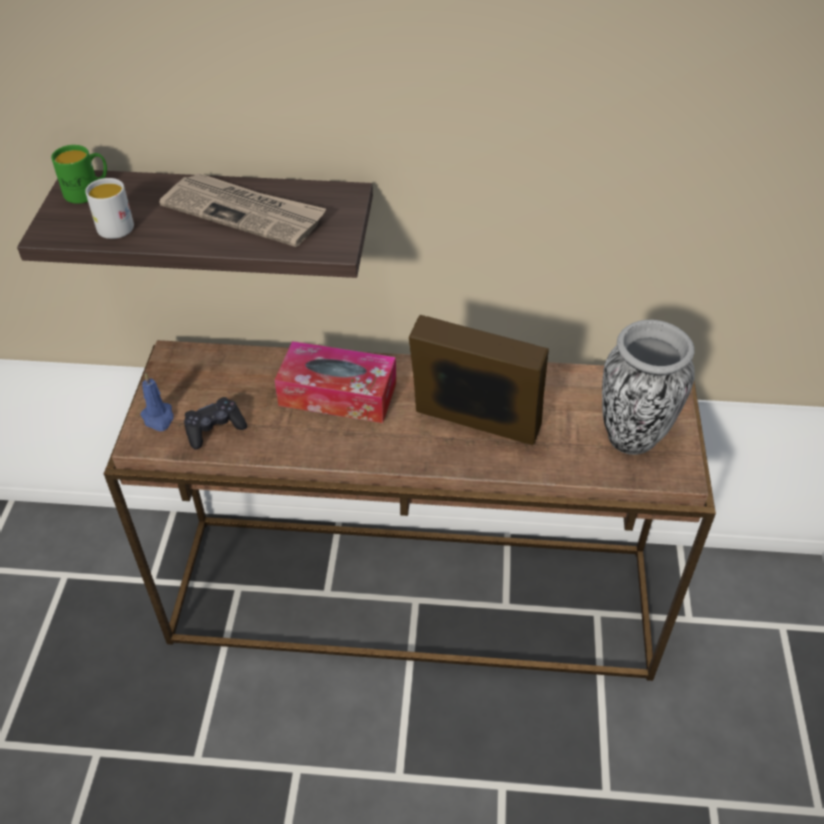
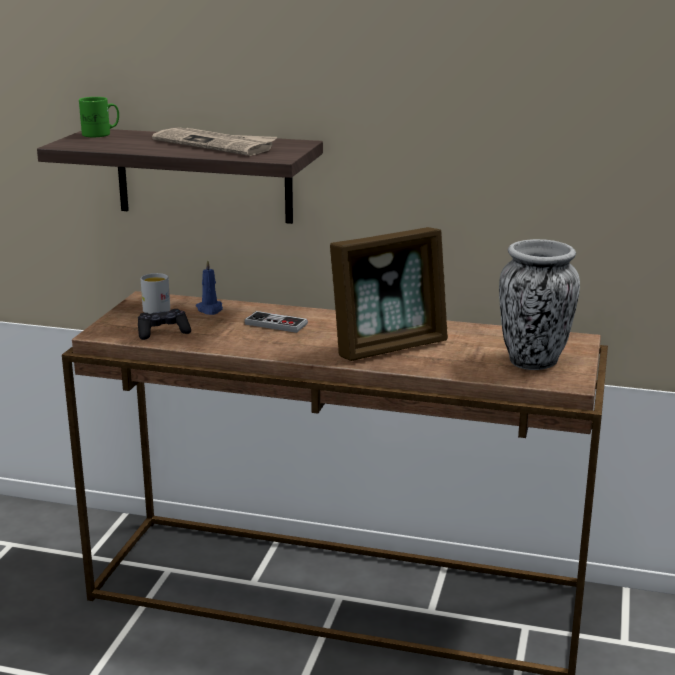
camera: 10 degrees right, 25 degrees down
(114, 224) = (114, 144): white mug -> white mug (156, 308)
(158, 418) = (119, 324): blue candle -> blue candle (210, 309)
(338, 394) = (276, 324): tissue box -> game controller
(474, 426) = (389, 347): picture frame -> picture frame turned 120 degrees clockwise

